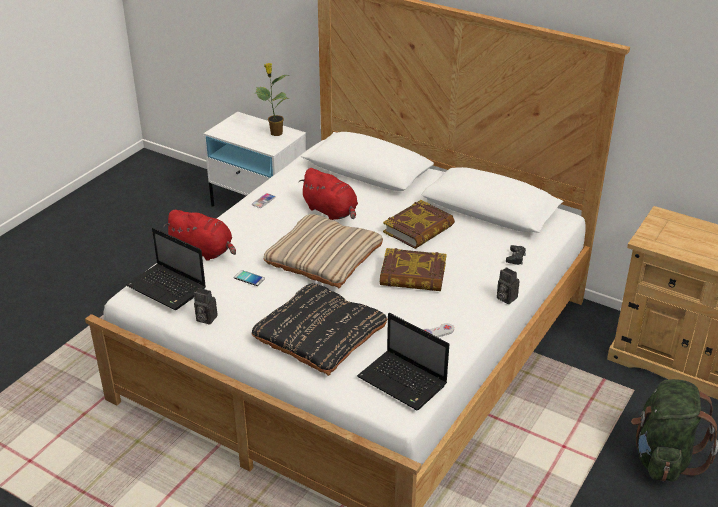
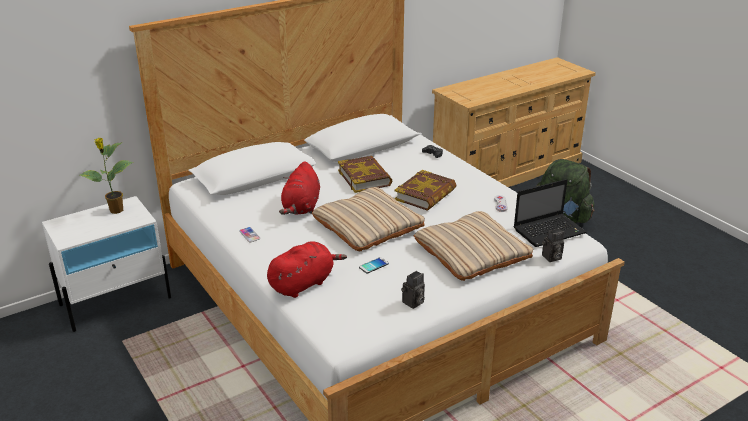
camera: 65 degrees left, 5 degrees down
(168, 288) = (353, 313): laptop -> none
(320, 334) = (472, 252): black pillow -> beige pillow
(331, 211) = (301, 207): red plush toy -> red plush toy turned 120 degrees clockwise
(505, 298) = (475, 170): camera -> camera (551, 258)

